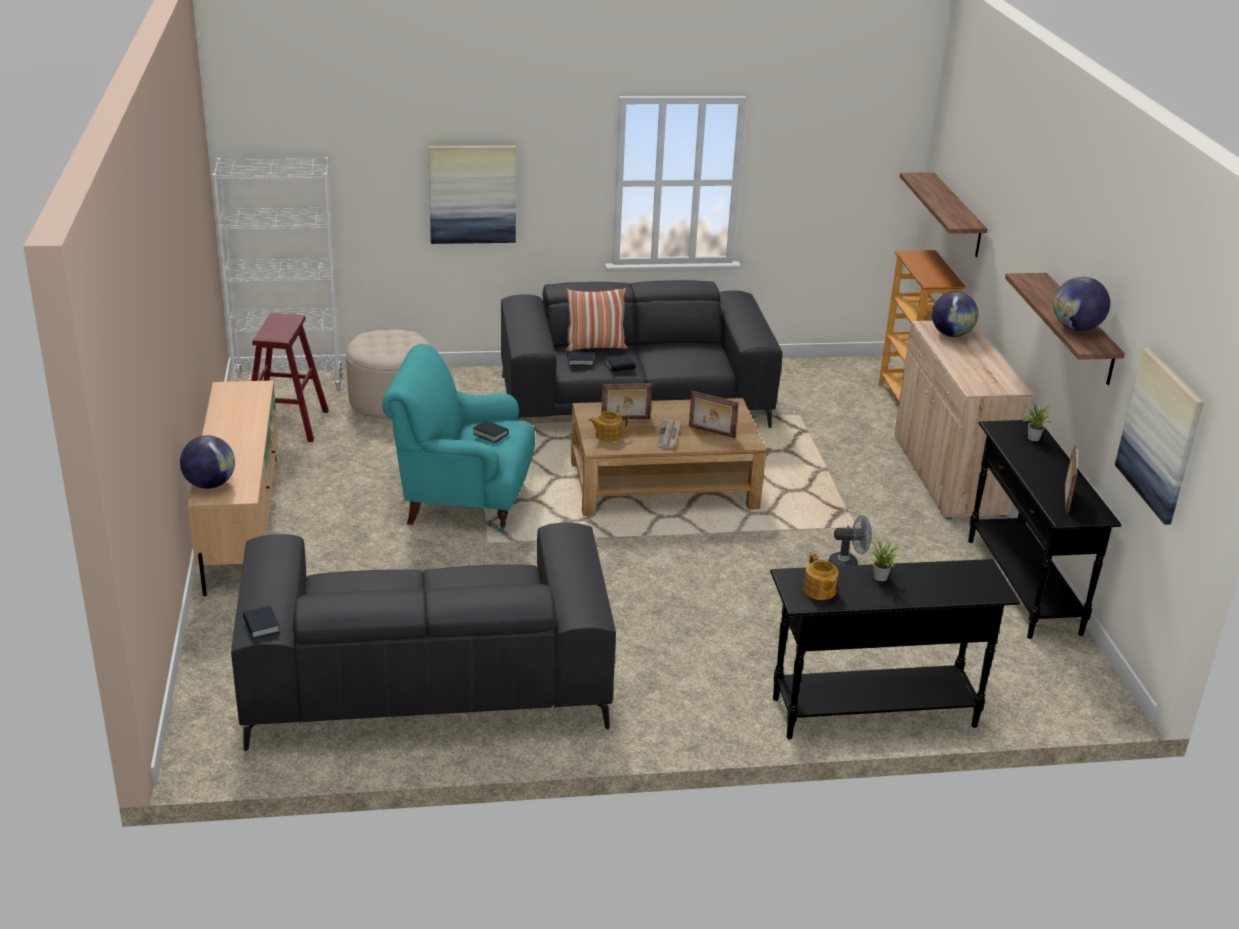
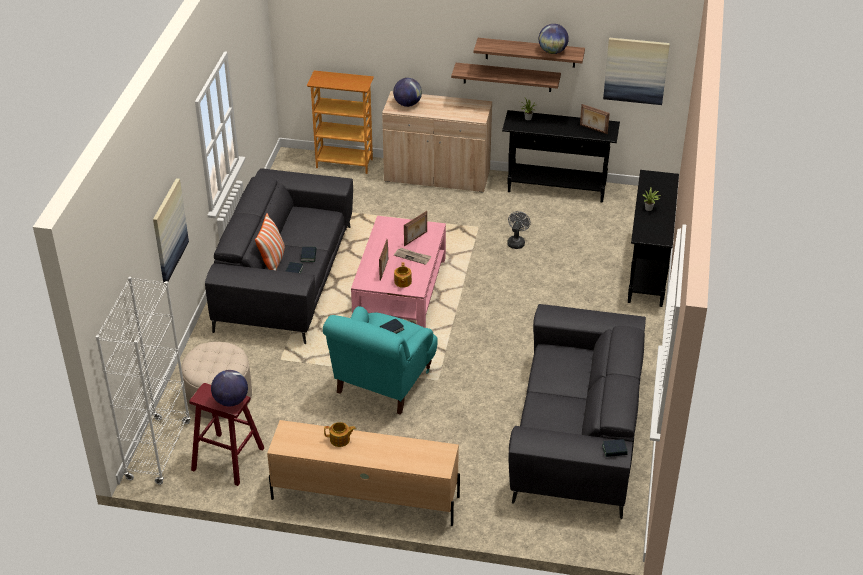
camera: 70 degrees left, 10 degrees up
(210, 484) = (426, 465): globe -> globe (231, 401)
(664, 485) = (400, 290): brown coffee table -> pink coffee table
(819, 591) = (656, 231): teapot -> teapot (340, 440)
(957, 215) = (333, 42): shelf -> shelf (507, 77)

